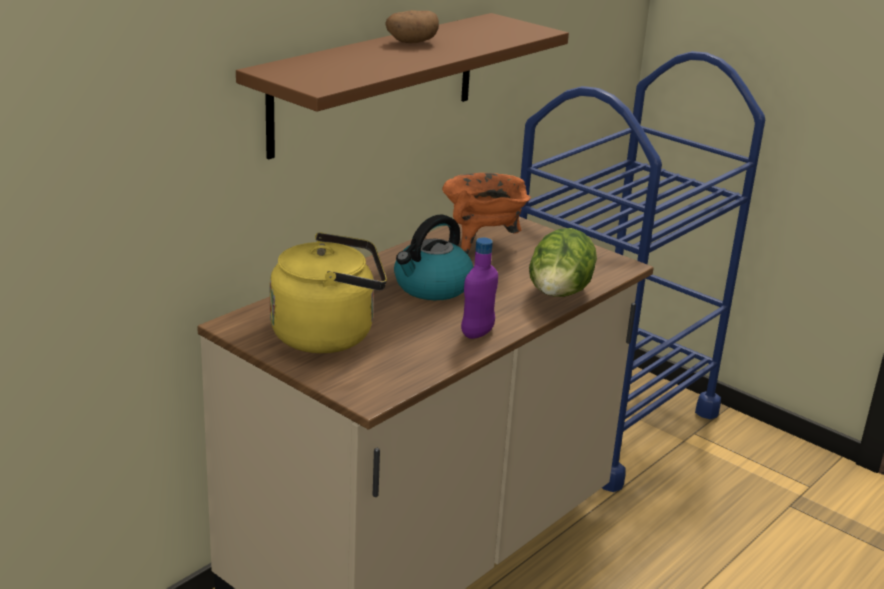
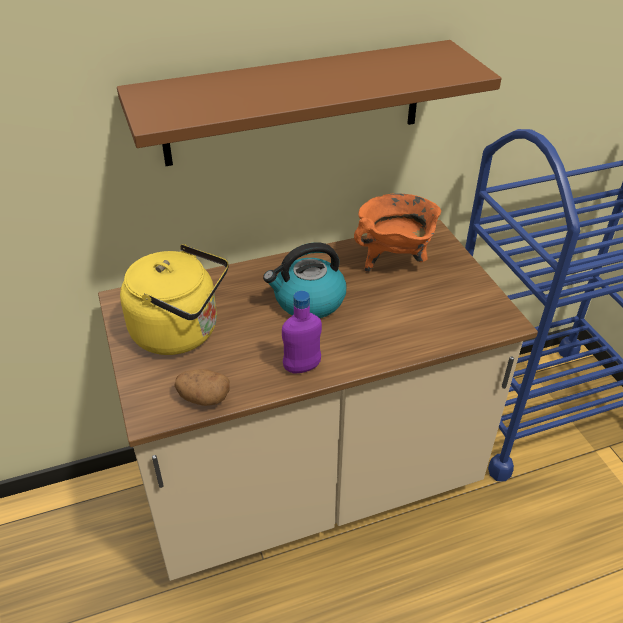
camera: 30 degrees right, 15 degrees up
(411, 42) = (318, 71): potato -> potato (204, 398)
(558, 296) = (412, 344): lettuce -> none

